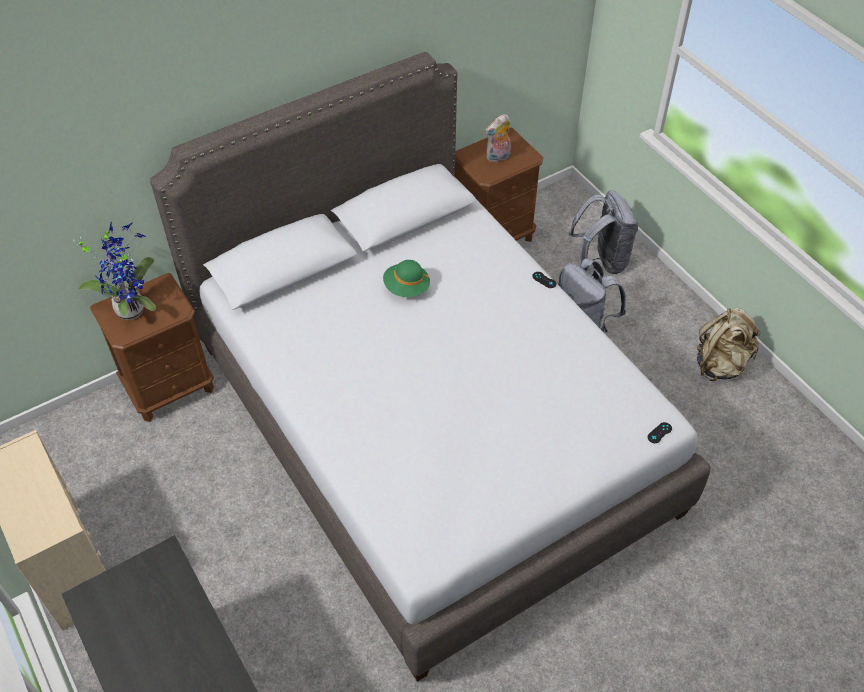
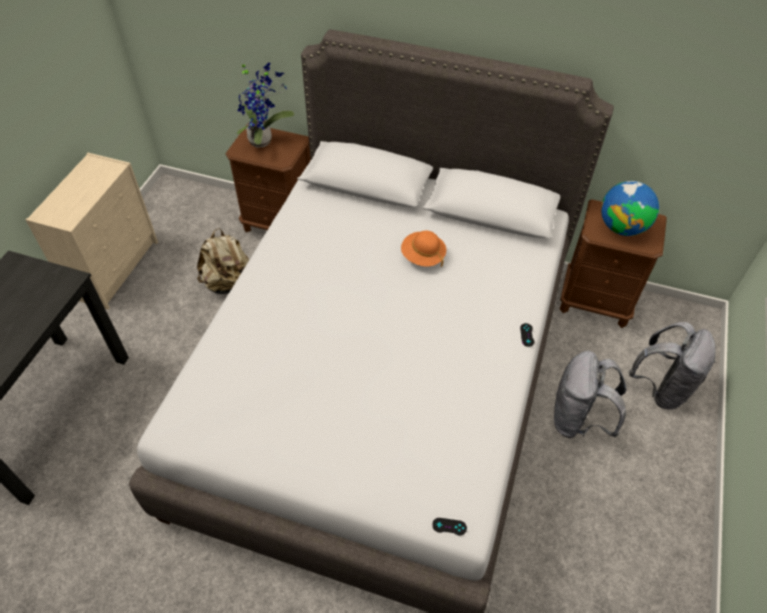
camera: 50 degrees right, 0 degrees up
(406, 288) = (423, 256): green hat -> orange hat
(498, 157) = (622, 227): plush toy -> globe
(721, 364) = (661, 556): beige backpack -> beige backpack (229, 283)

